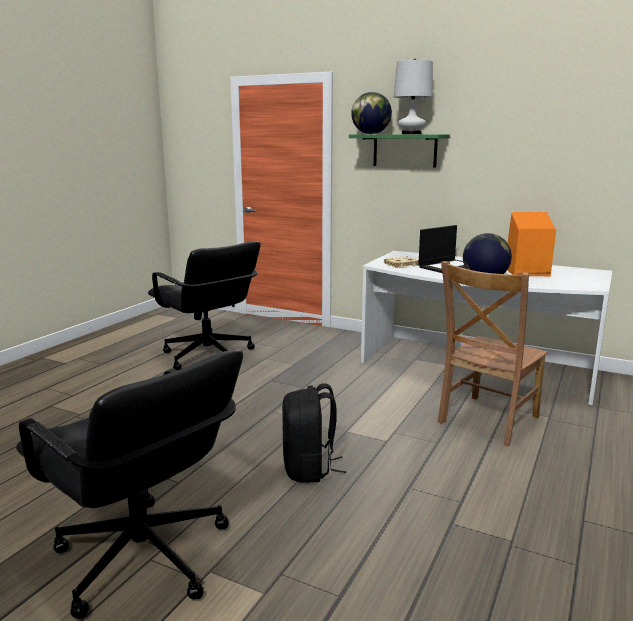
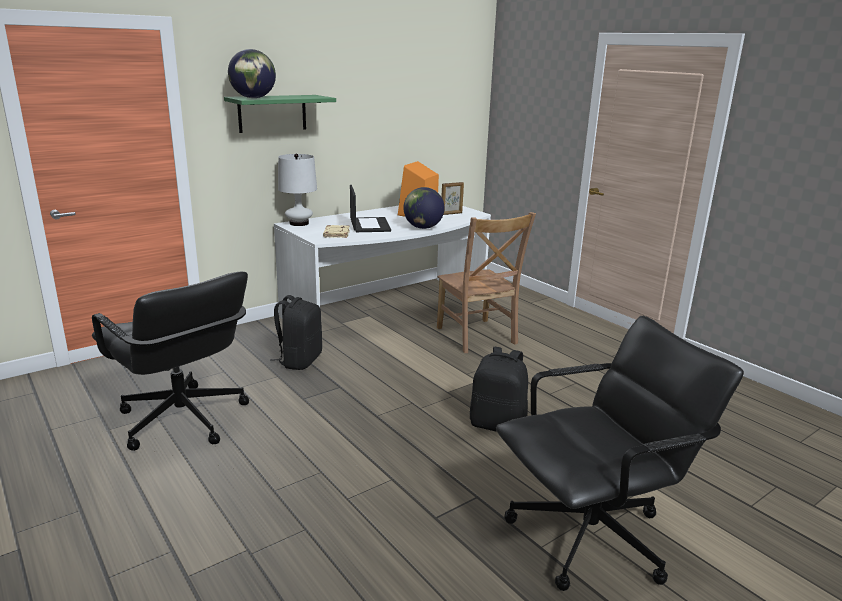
camera: 65 degrees left, 5 degrees up
(208, 356) = (182, 420): black office chair -> black office chair turned 60 degrees clockwise
(327, 363) = (299, 360): none -> black backpack
(411, 134) = (297, 97): white table lamp -> white table lamp (299, 223)
(563, 280) = (451, 213): none -> picture frame

